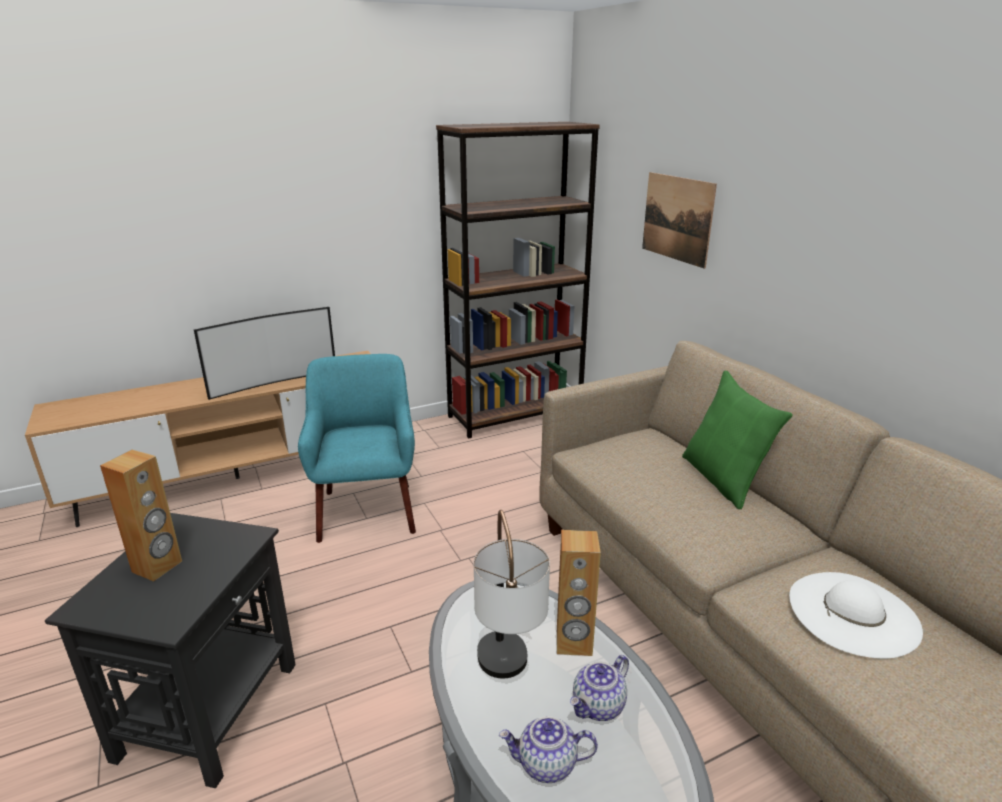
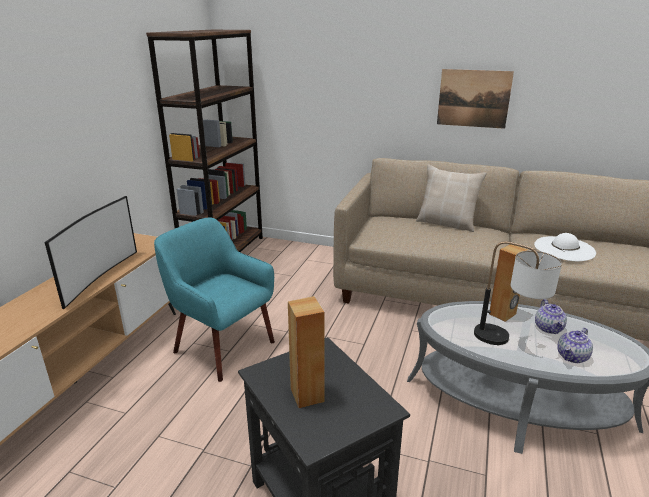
camera: 45 degrees left, 0 degrees up
(677, 218) = (336, 87): picture -> picture (473, 98)
(724, 479) = (447, 223): green pillow -> beige pillow

